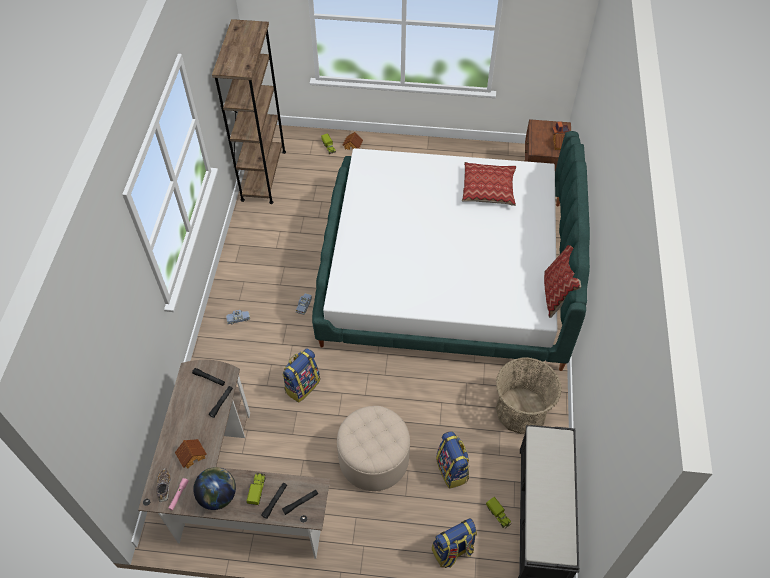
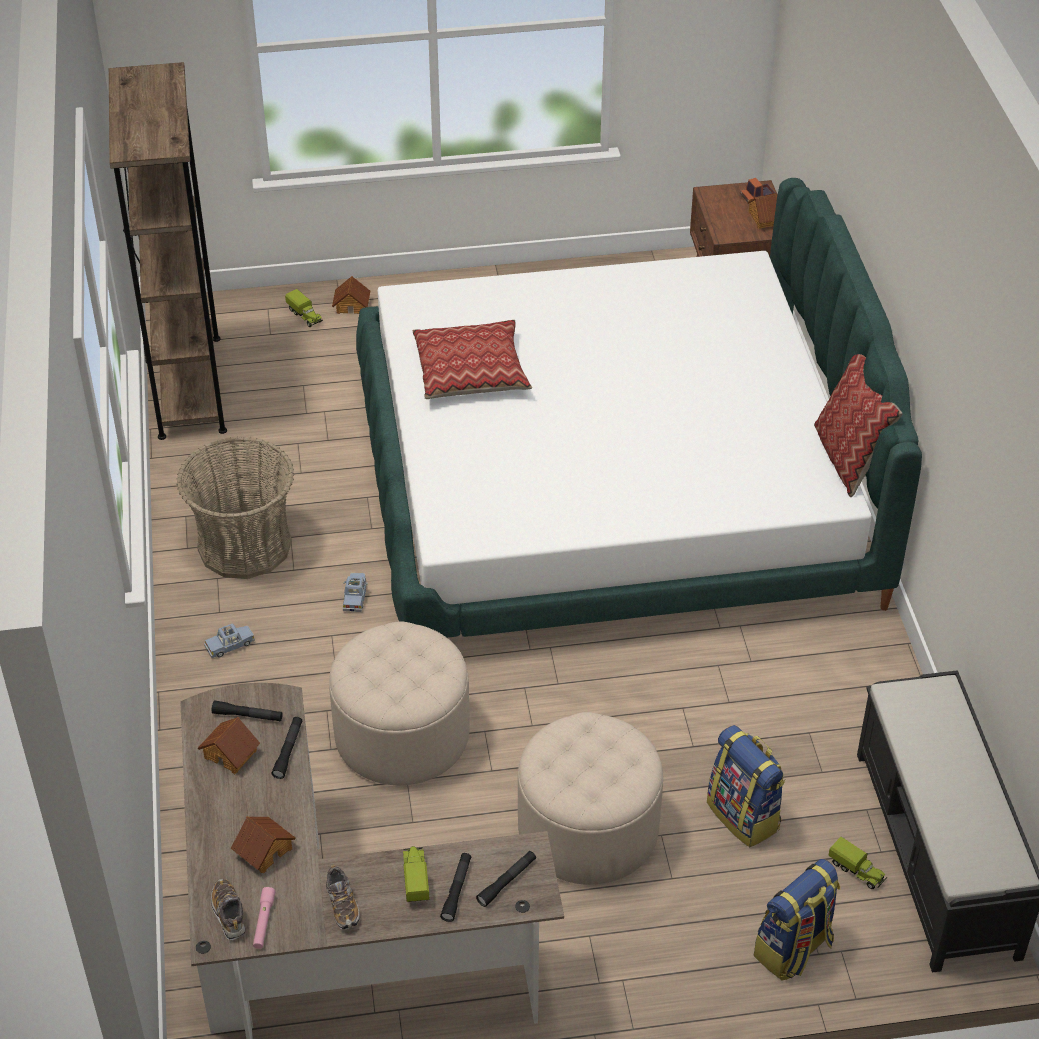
camera: 15 degrees left, 10 degrees down
(194, 397) = (231, 753): none -> toy house
(218, 495) = (342, 905): globe -> shoe
(302, 385) = (402, 734): backpack -> beige ottoman
(488, 189) = (662, 311): pillow -> pillow (471, 371)
(521, 410) = (836, 690): basket -> basket (244, 545)

